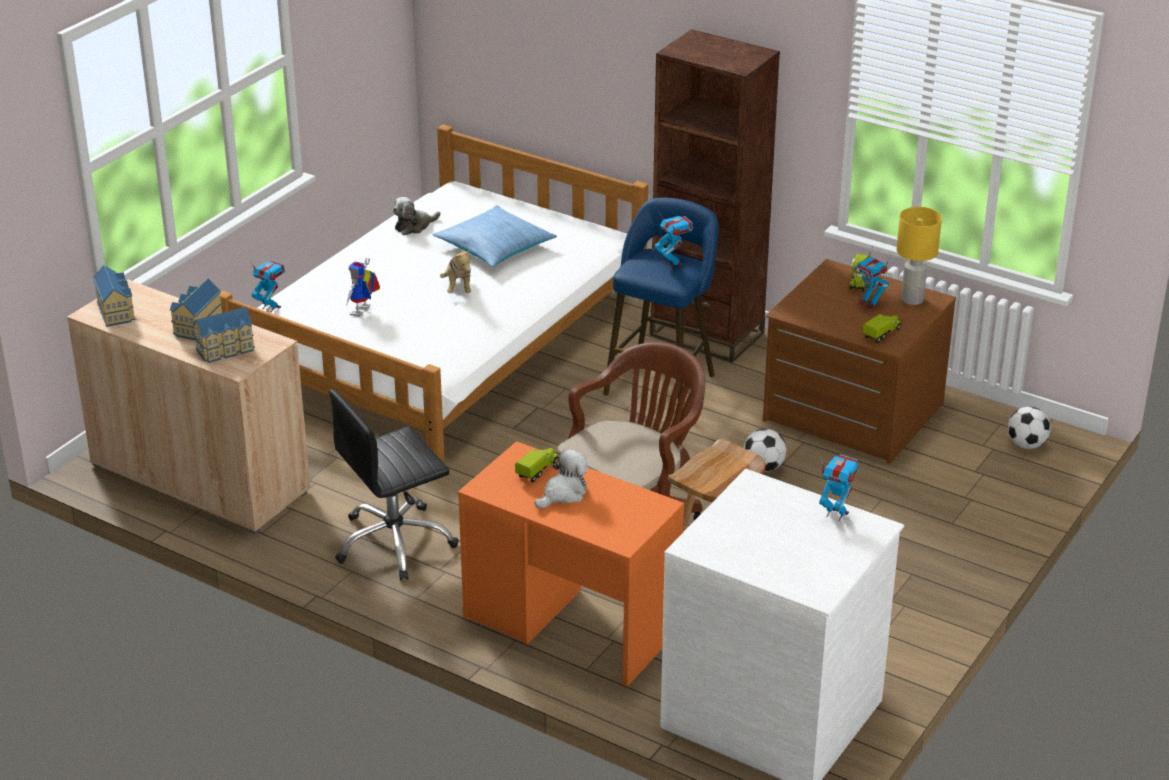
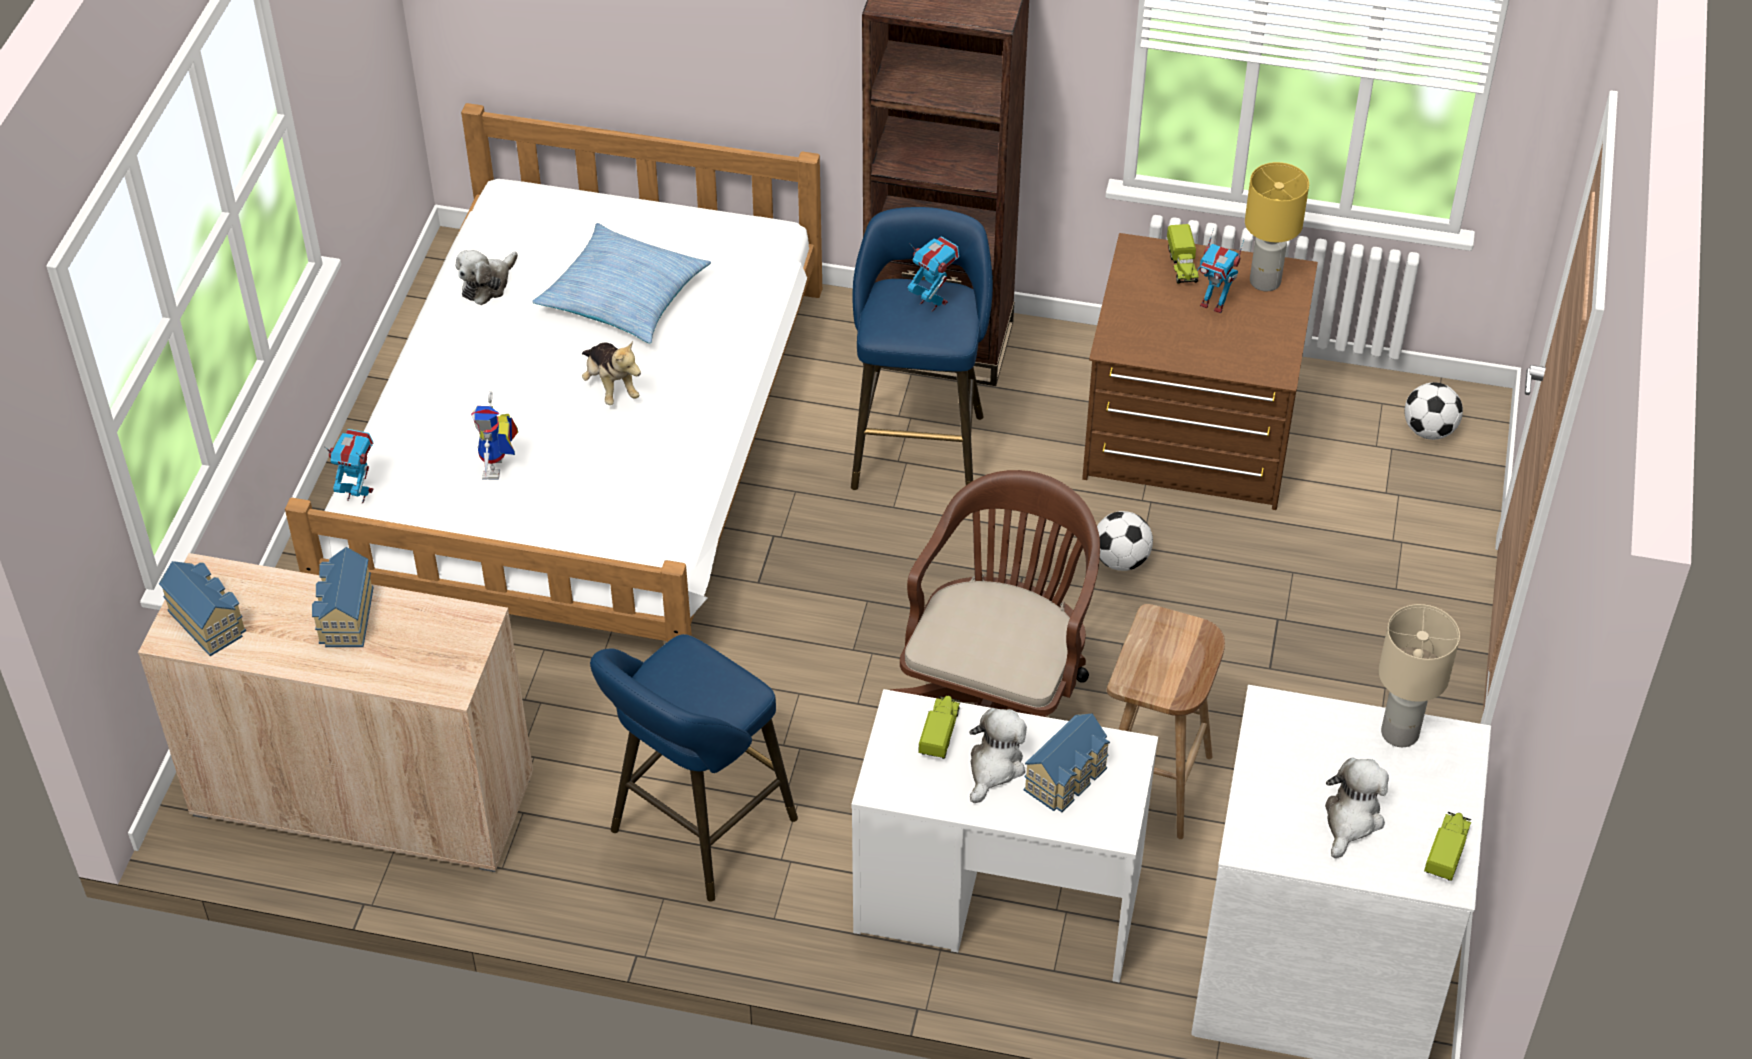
camera: 20 degrees left, 15 degrees up
(227, 350) = (416, 653): toy house -> toy house (1068, 778)
(394, 543) = (696, 831): black office chair -> blue stool
(570, 624) = (998, 900): orange desk -> white desk
(771, 549) = (1351, 819): none -> plush toy
(836, 514) = (1400, 732): toy robot -> beige table lamp
(882, 333) = (1256, 353): toy truck -> toy truck (1446, 852)

